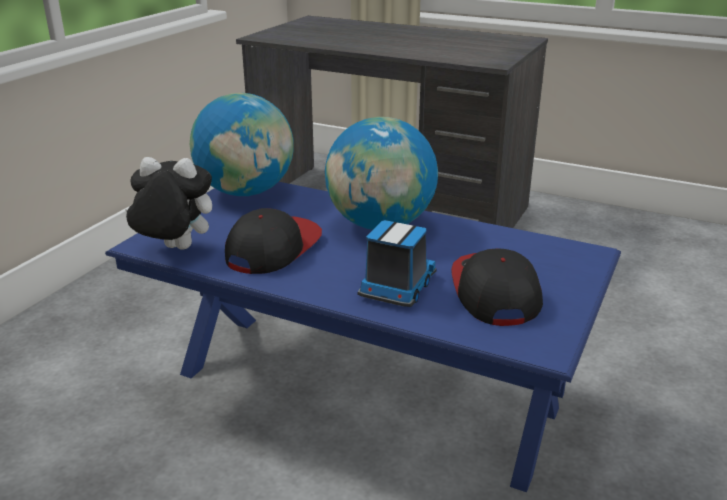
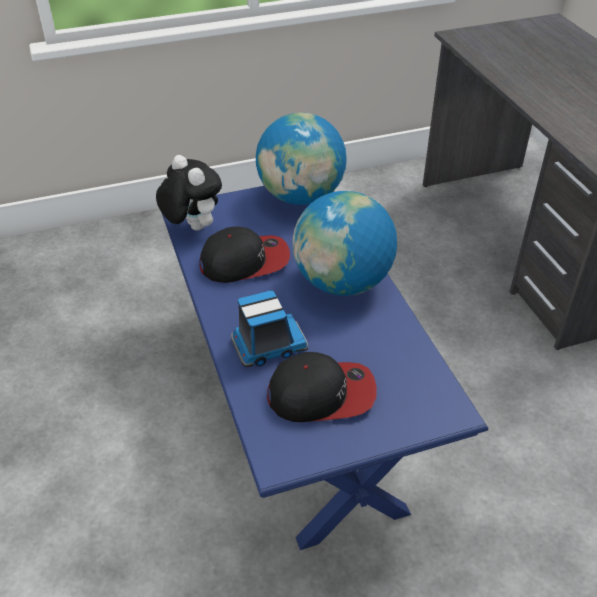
camera: 45 degrees right, 15 degrees up
(494, 292) = (322, 394): cap -> cap turned 45 degrees clockwise

